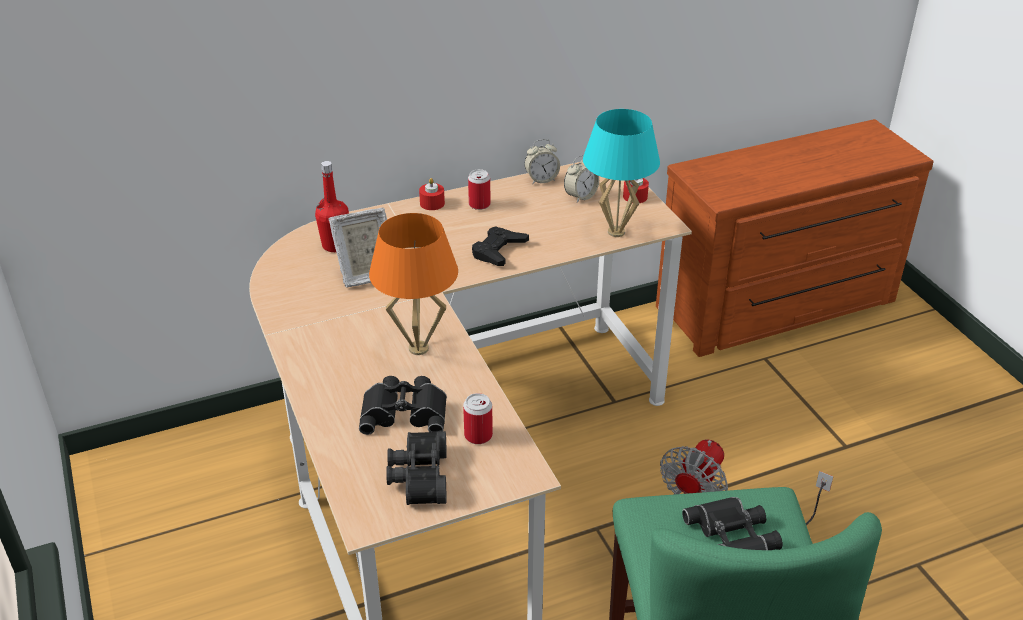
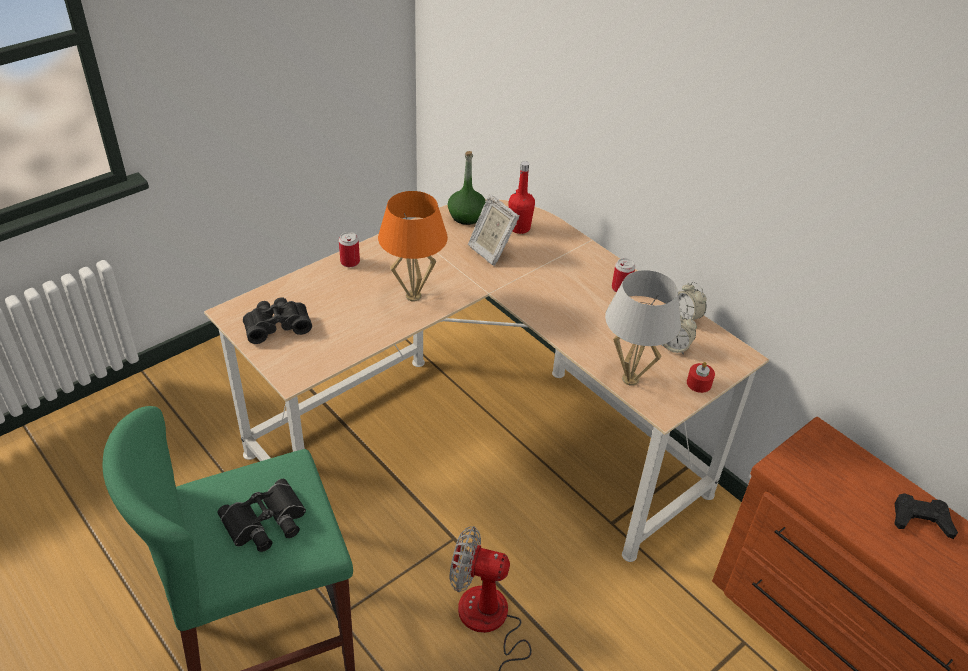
camera: 70 degrees right, 5 degrees up
(286, 279) = (466, 216): none -> green bottle
(405, 411) = (342, 305): black binoculars -> none
(432, 203) = (606, 262): red candle -> none
(478, 435) = (327, 346): can -> can (350, 262)
(498, 251) = (559, 312): black game controller -> black game controller (921, 519)
(616, 232) = (630, 379): turquoise table lamp -> white table lamp

